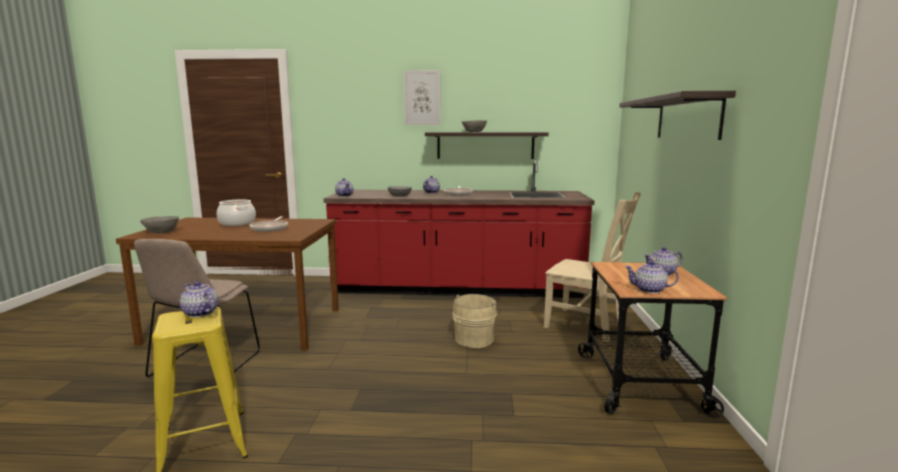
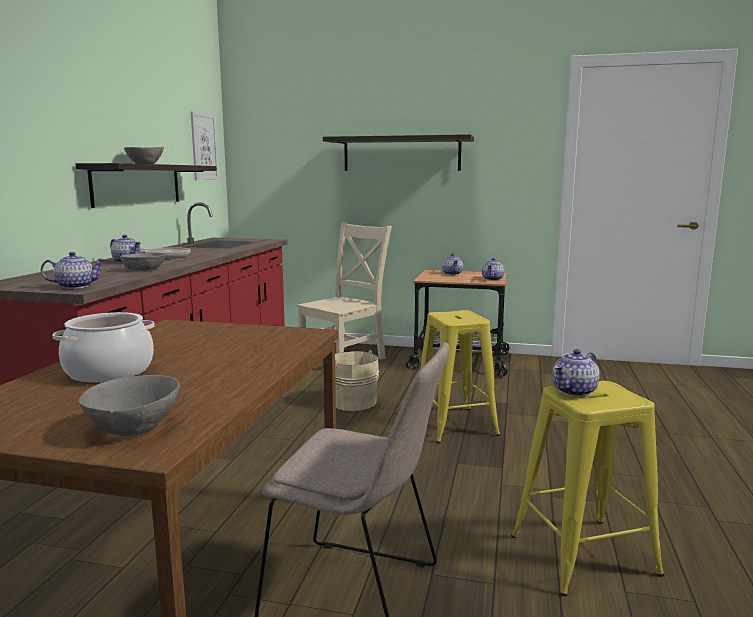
camera: 80 degrees left, 0 degrees up
(270, 228) = (211, 346): frying pan -> none
(422, 98) = (62, 102): picture -> picture (204, 147)
(440, 385) = (454, 424): none -> yellow stool

